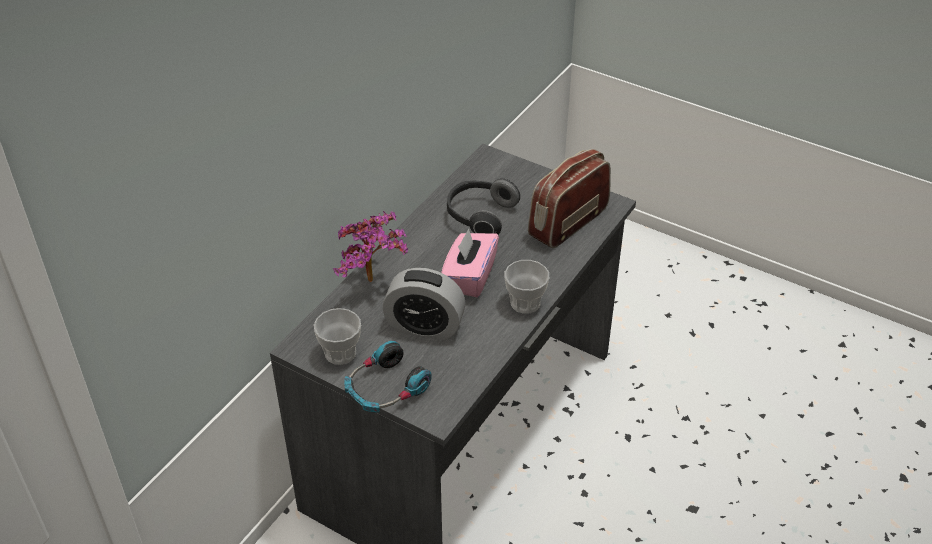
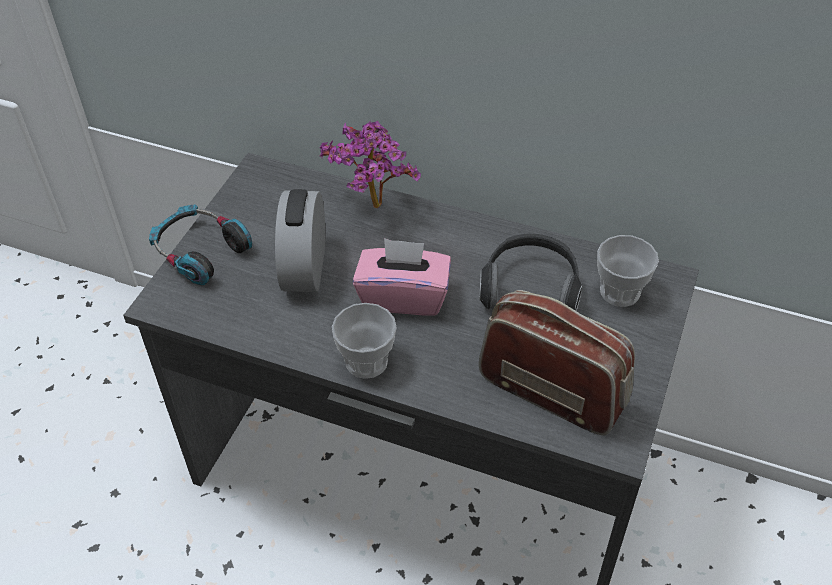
camera: 80 degrees right, 5 degrees up
(340, 353) = (252, 204): cup -> cup (620, 292)

